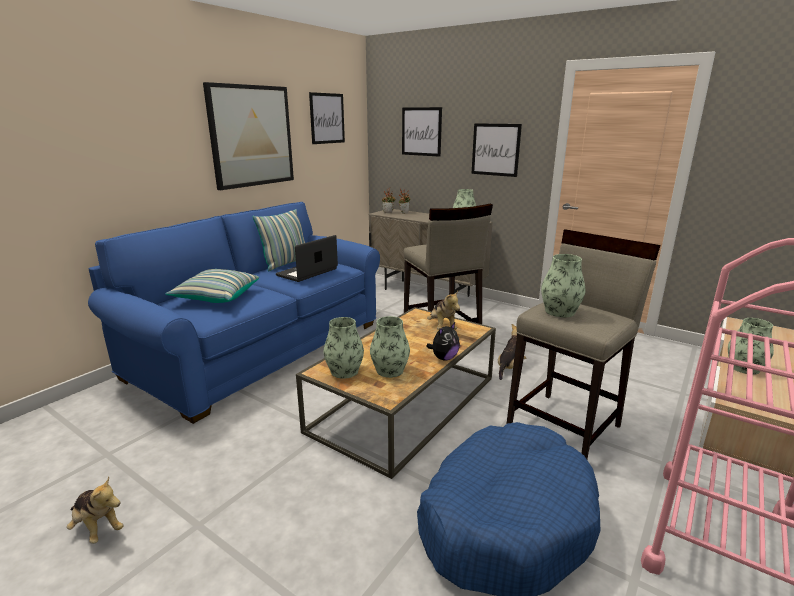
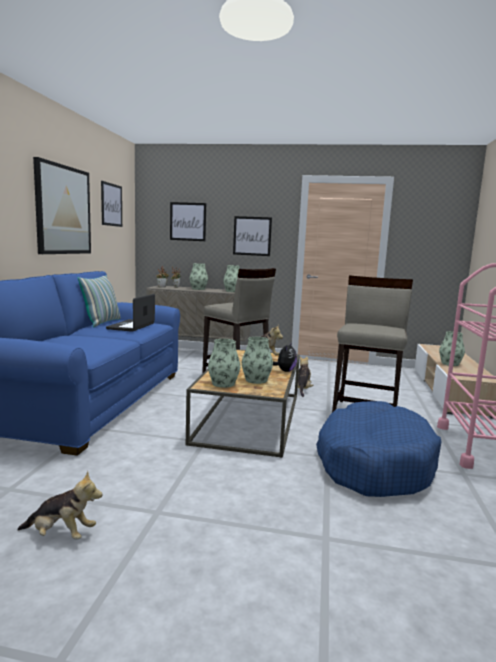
camera: 25 degrees left, 10 degrees down
(216, 297) = (72, 343): pillow -> none
(560, 311) = (363, 326): vase -> vase (198, 289)

